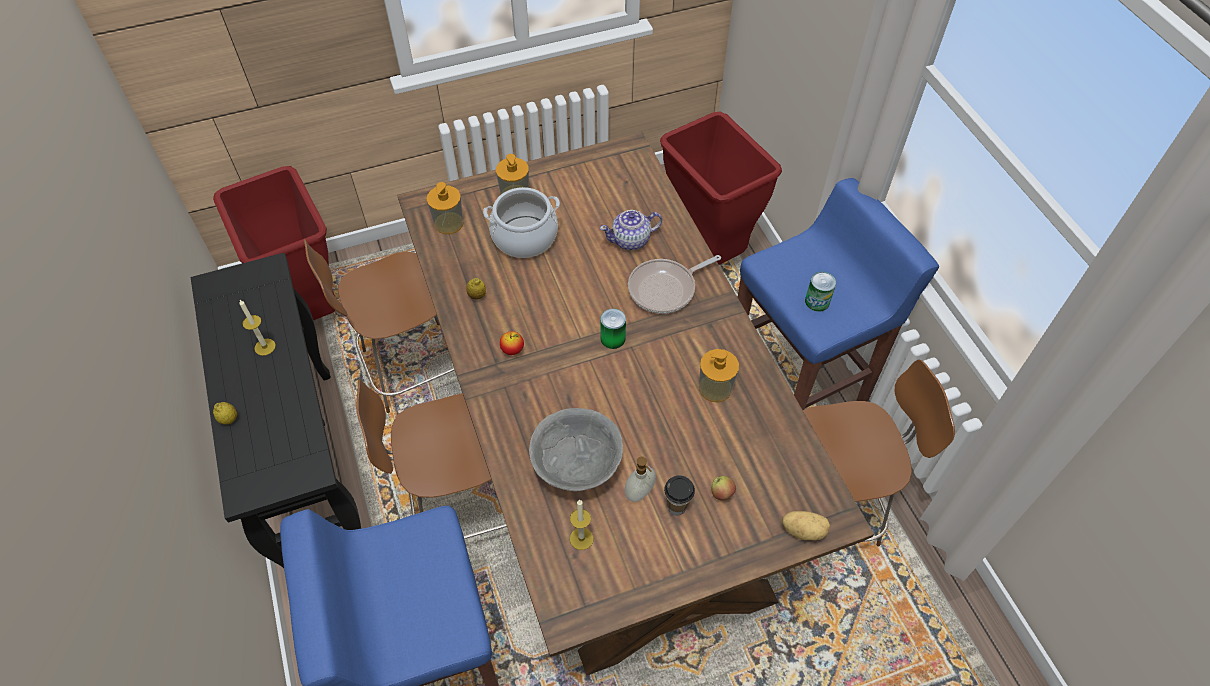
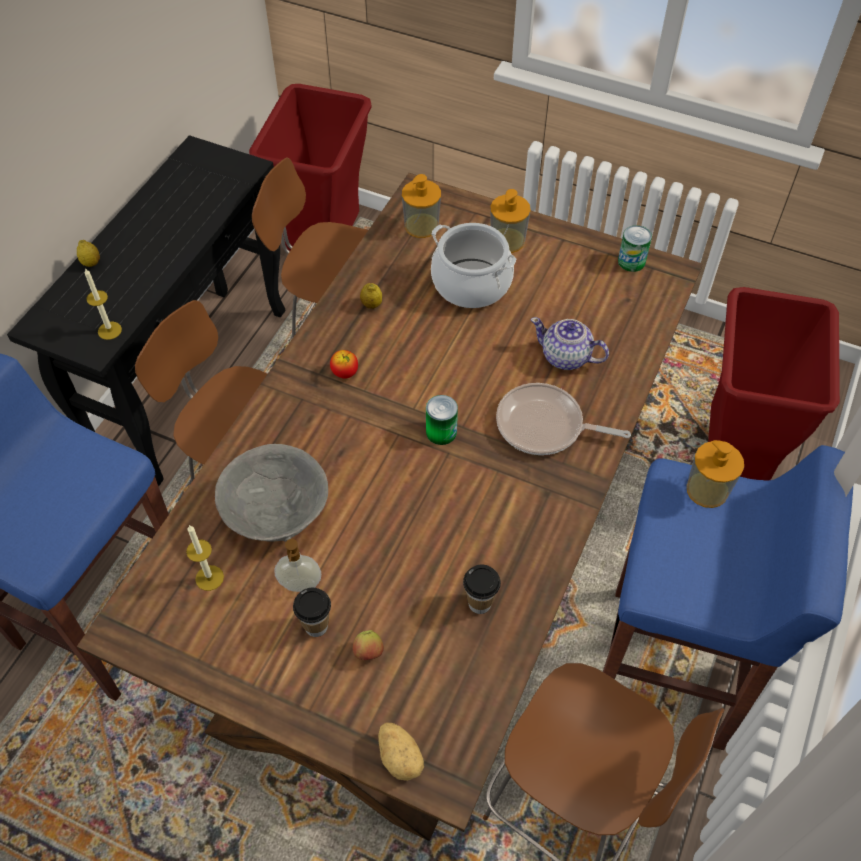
camera: 45 degrees right, 0 degrees up
(265, 347) = (175, 227): candle -> candle (109, 330)
(715, 388) = (480, 554): soap dispenser -> soap dispenser (707, 490)
(746, 414) = (480, 603): none -> cup
(817, 301) = (683, 559): can -> can (631, 261)

